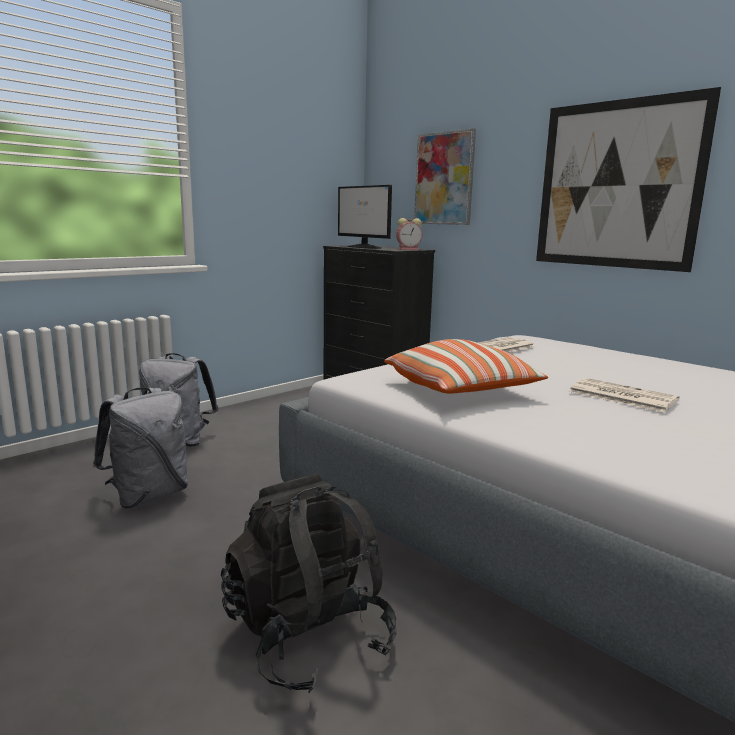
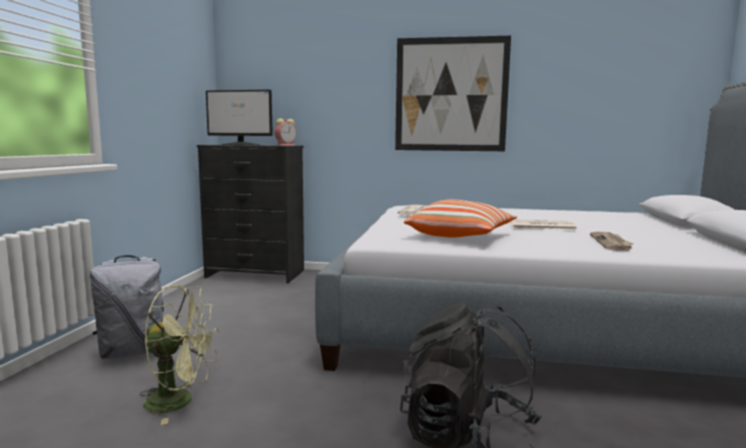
camera: 35 degrees left, 5 degrees down
(148, 496) = (179, 402): grey backpack -> green fan
(444, 179) = (305, 87): picture -> none
(659, 445) = (611, 243): none -> newspaper

